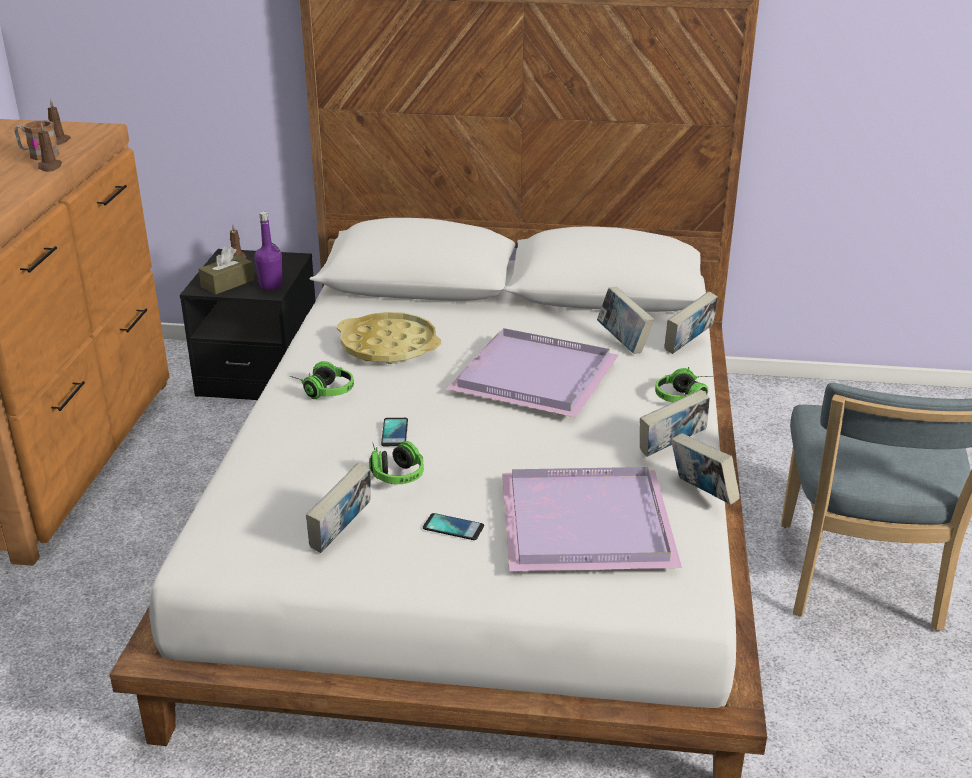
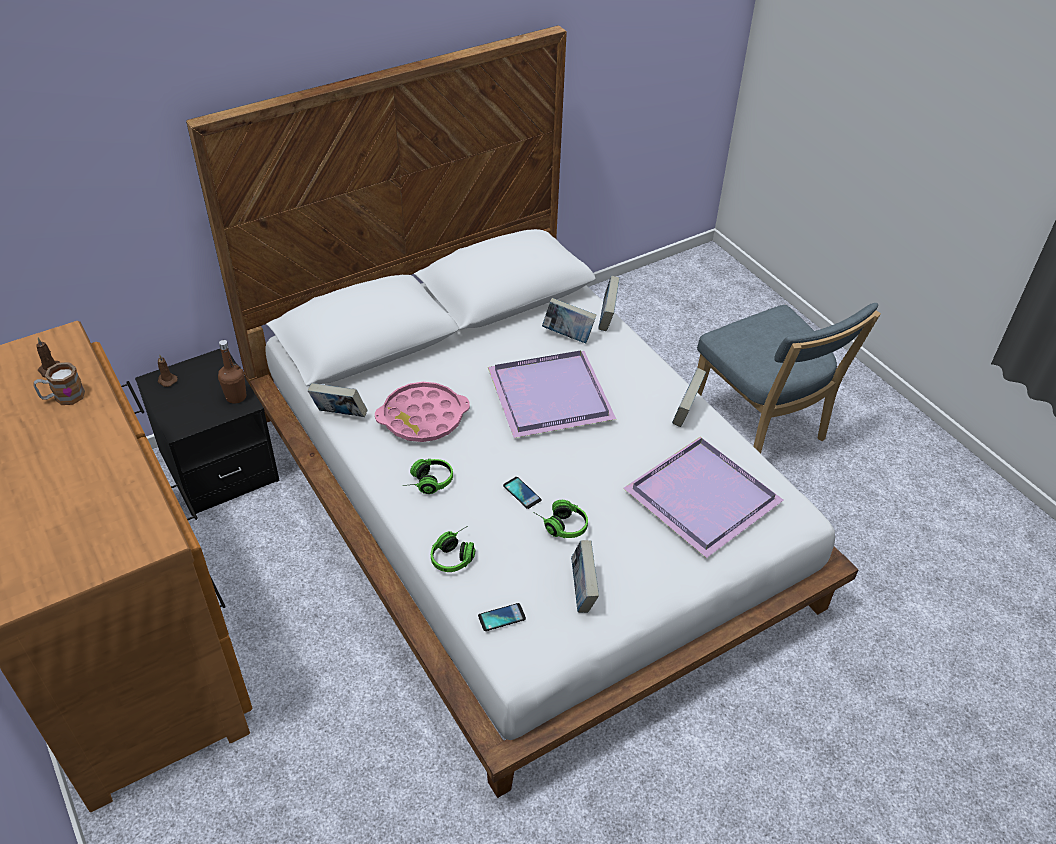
camera: 40 degrees left, 15 degrees up
(50, 167) = (100, 408): brown candle -> none
(227, 283) = (196, 412): brown tissue box -> none
(271, 285) = (236, 397): purple bottle -> brown bottle
(388, 346) = (423, 418): yellow tray -> pink tray
(453, 527) = (636, 545): phone -> phone (501, 617)
(686, 397) = (650, 365): headphones -> headphones (456, 555)
(701, 494) = (734, 438): book -> book (339, 415)

